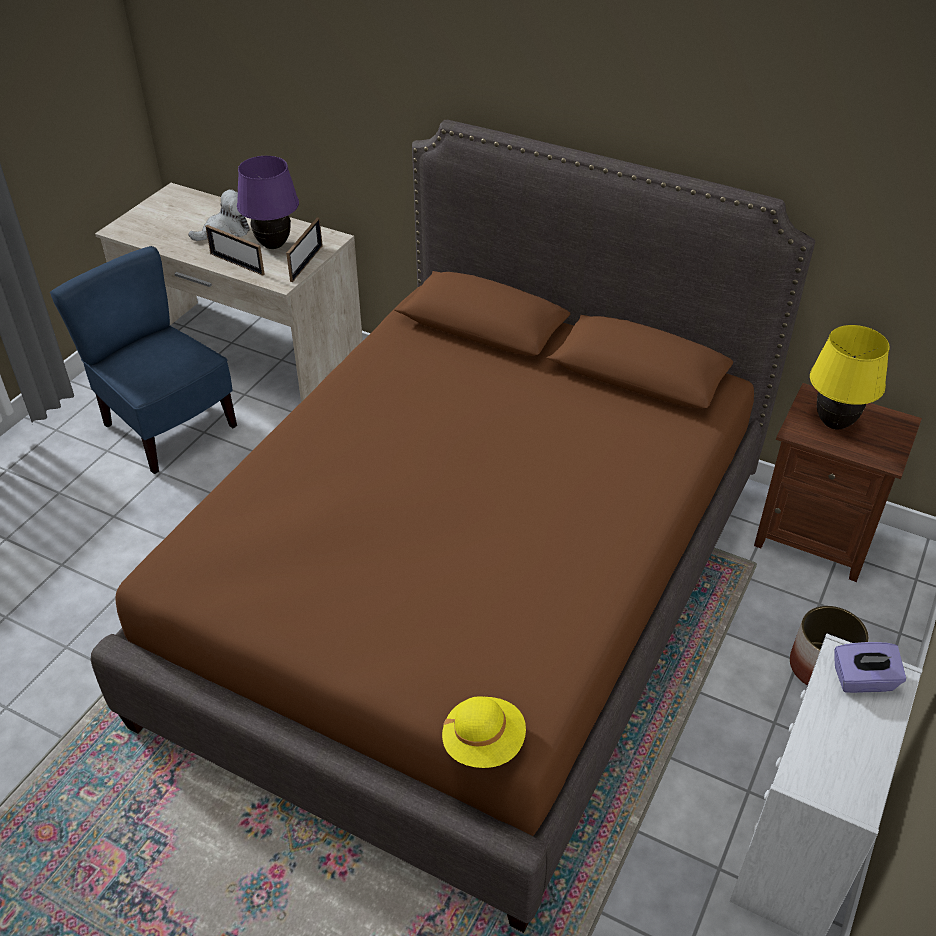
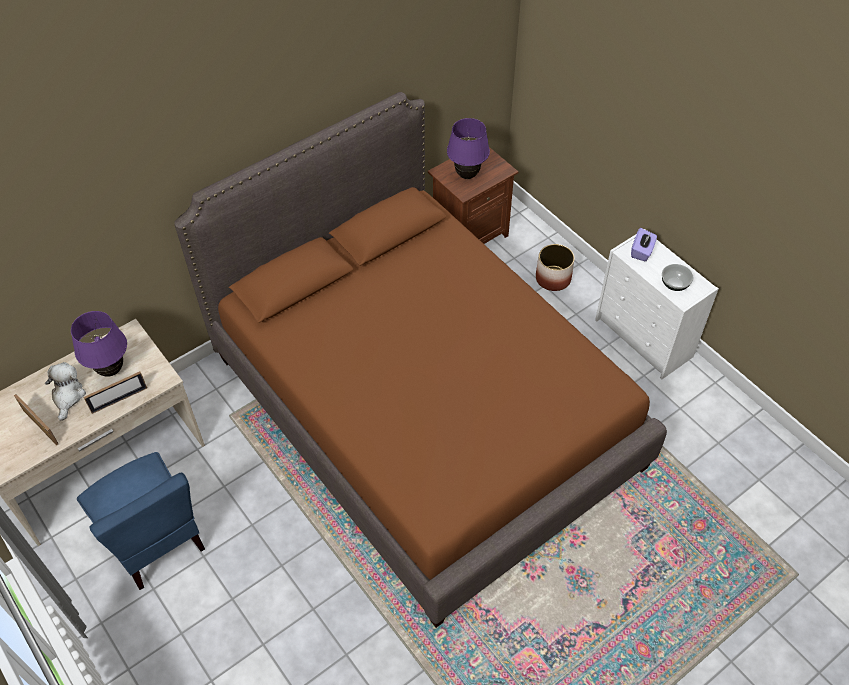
camera: 65 degrees left, 10 degrees up
(168, 428) = (154, 539): blue chair -> blue chair turned 105 degrees counterclockwise
(306, 263) = (151, 357): picture frame -> picture frame (40, 427)
(483, 743) = (621, 406): yellow hat -> none
(826, 754) = (674, 284): none -> bowl
(833, 423) = (467, 175): yellow table lamp -> purple table lamp

